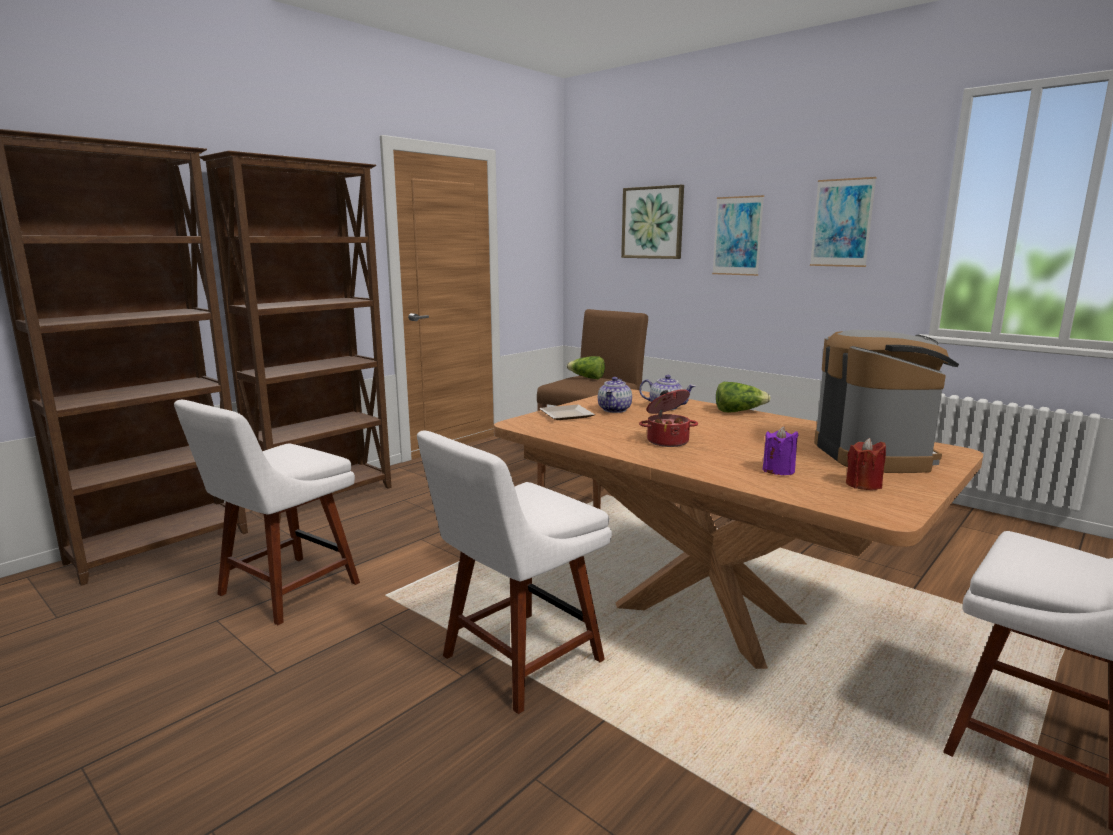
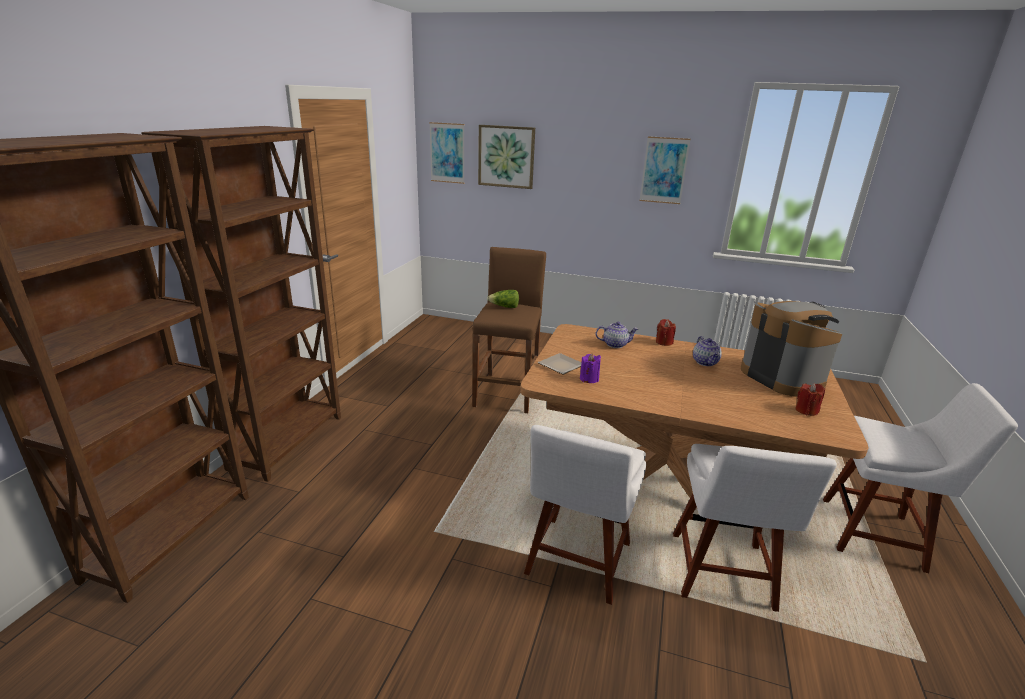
camera: 25 degrees left, 10 degrees up
(283, 591) = (343, 551): white chair -> white chair (722, 575)
(615, 410) = (586, 353): teapot -> teapot (705, 362)
(667, 441) = (659, 386): cooking pot -> none
(737, 236) = (581, 173): picture -> picture (447, 153)
(738, 411) = (664, 342): lettuce -> red candle
(778, 470) = (752, 405): purple candle -> purple candle (589, 379)

